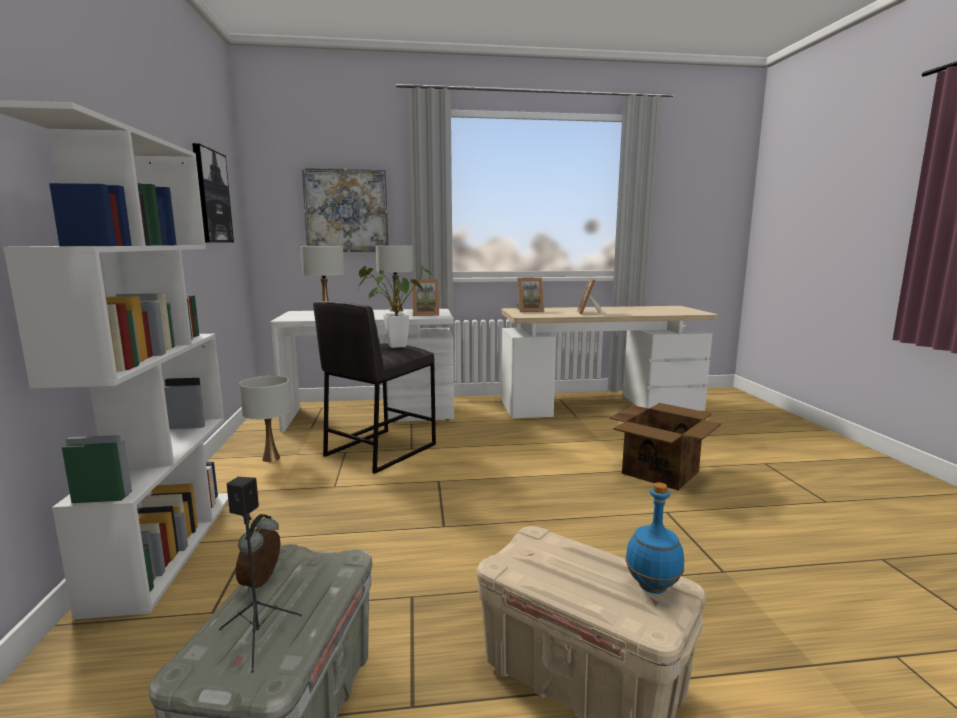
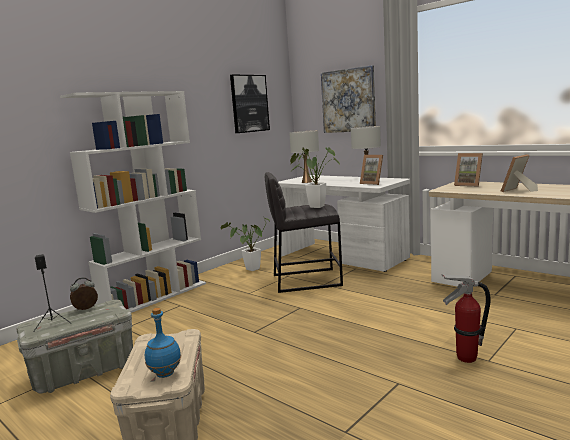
camera: 50 degrees right, 0 degrees up
(271, 458) = (250, 270): white table lamp -> potted plant
(661, 472) = (465, 358): cardboard box -> fire extinguisher

